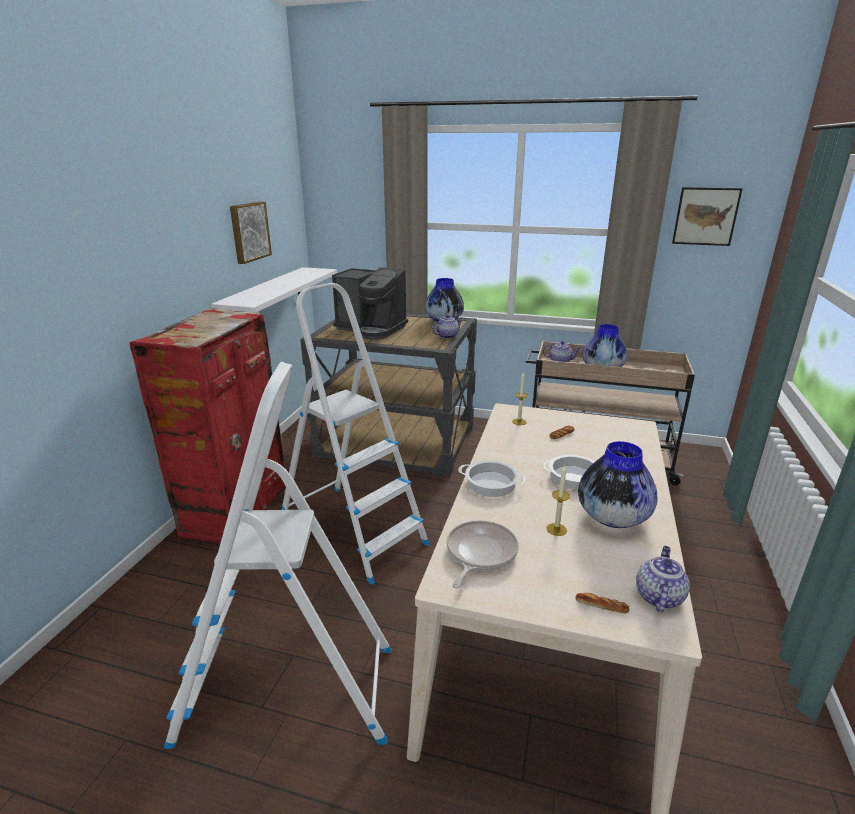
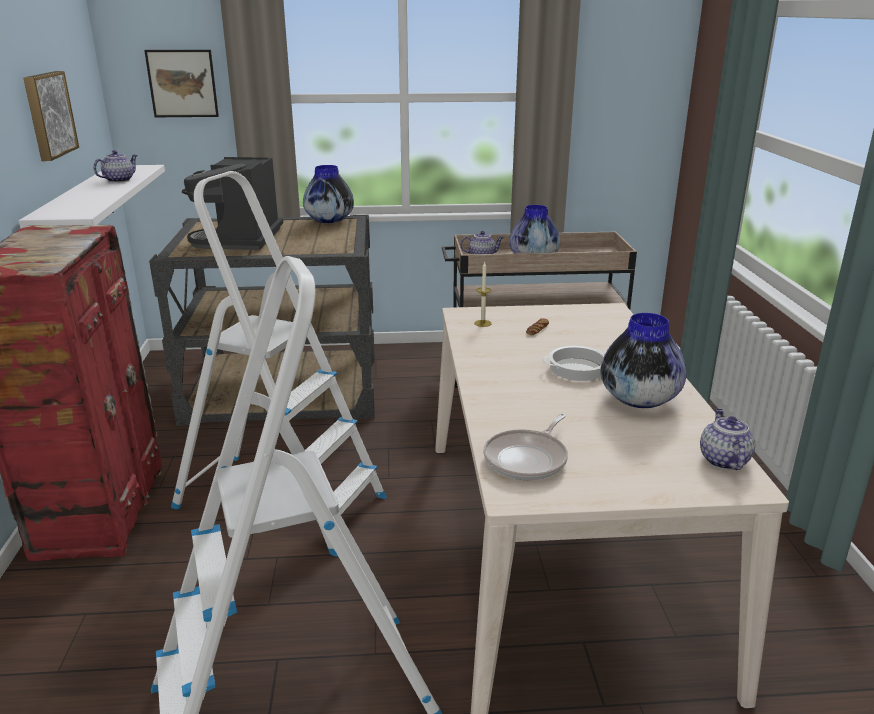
camera: 20 degrees left, 0 degrees up
(371, 329) = (240, 239): coffee machine -> coffee machine turned 90 degrees clockwise
(447, 336) = (347, 237): teapot -> teapot (119, 180)
(479, 553) = (528, 459): frying pan -> frying pan turned 150 degrees counterclockwise
(491, 483) = (494, 389): cooking pot -> none
(556, 529) = (591, 421): candle -> none
(601, 606) = (677, 480): bread -> none
(705, 216) = (617, 74): picture -> picture (182, 83)

